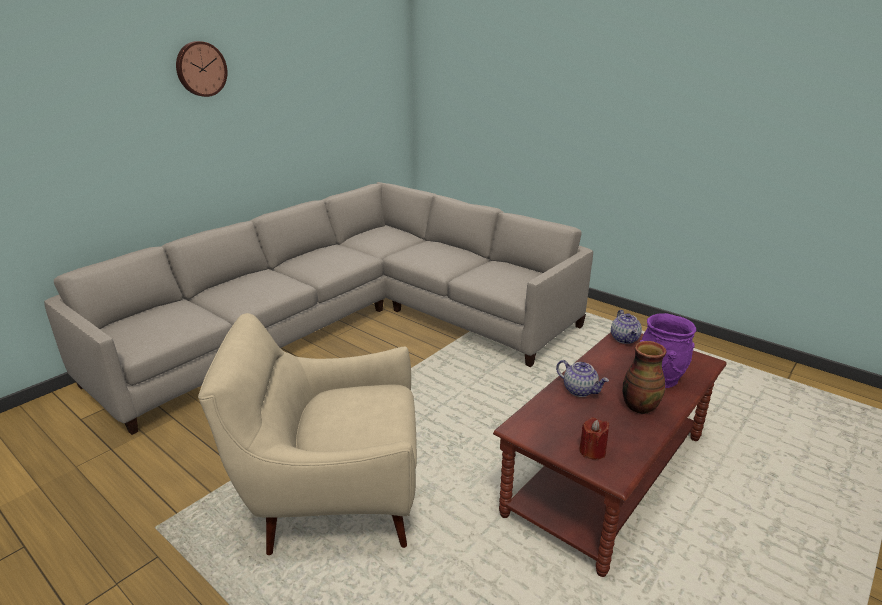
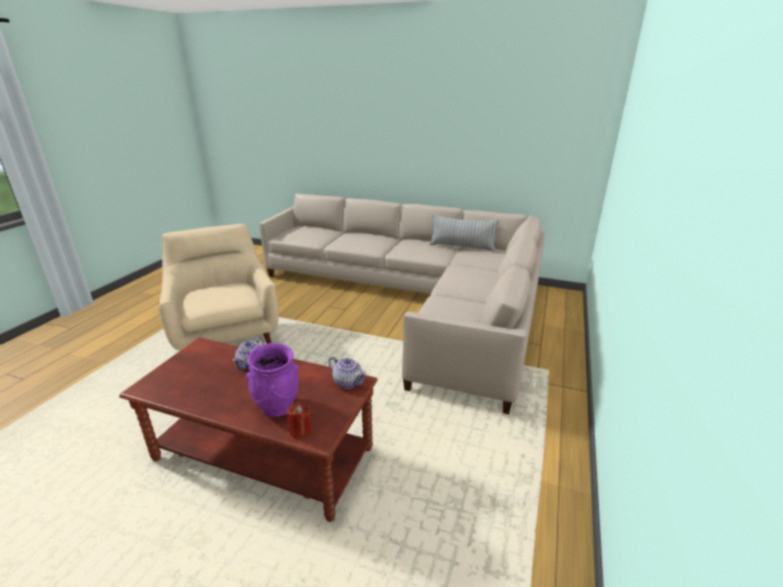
camera: 70 degrees right, 0 degrees up
(200, 69) = (399, 97): wall clock -> none
(349, 241) = (462, 246): none -> pillow
(592, 451) = (171, 376): red candle -> red candle (300, 430)
(625, 339) = (348, 382): teapot -> teapot turned 120 degrees counterclockwise
(639, 406) = (230, 395): vase -> none

